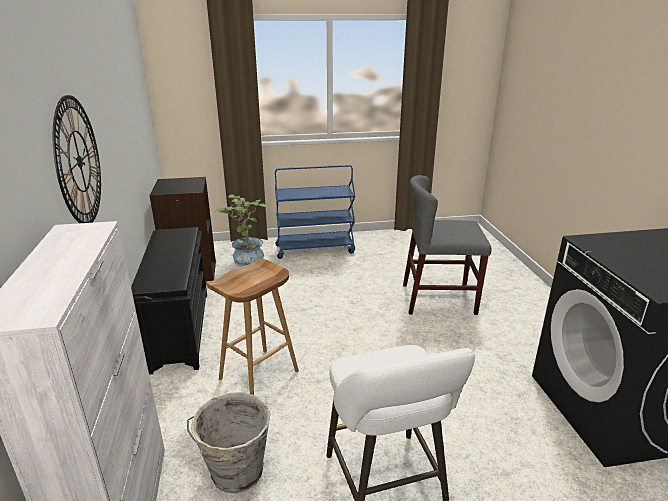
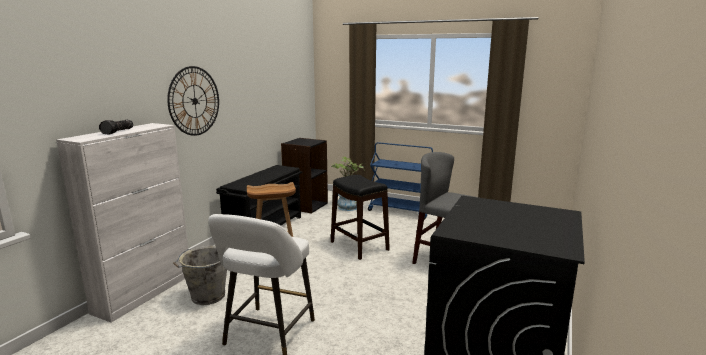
camera: 35 degrees right, 10 degrees down
(57, 268) = (118, 132): none -> flashlight
(329, 312) = (359, 246): none -> black stool

